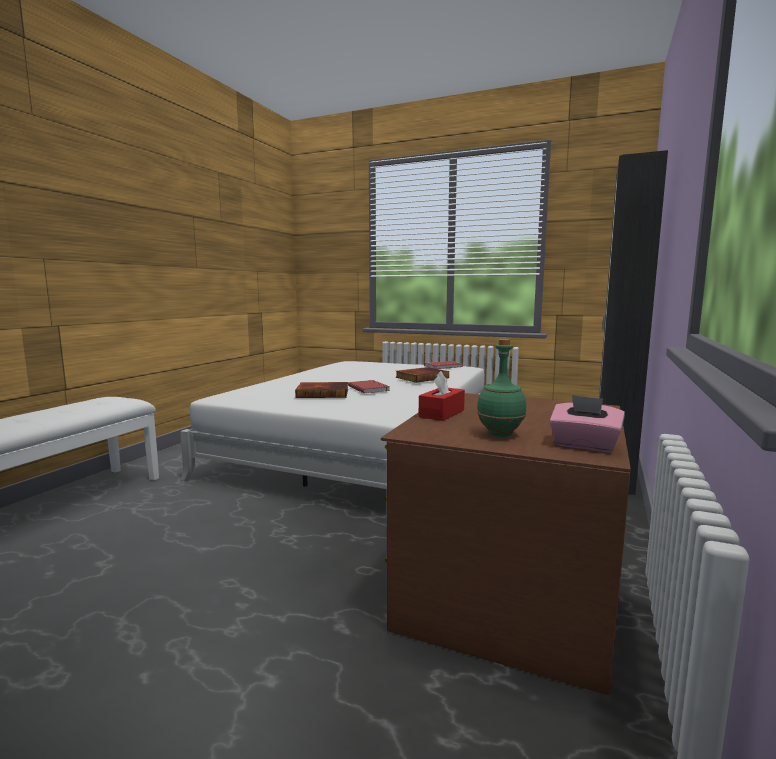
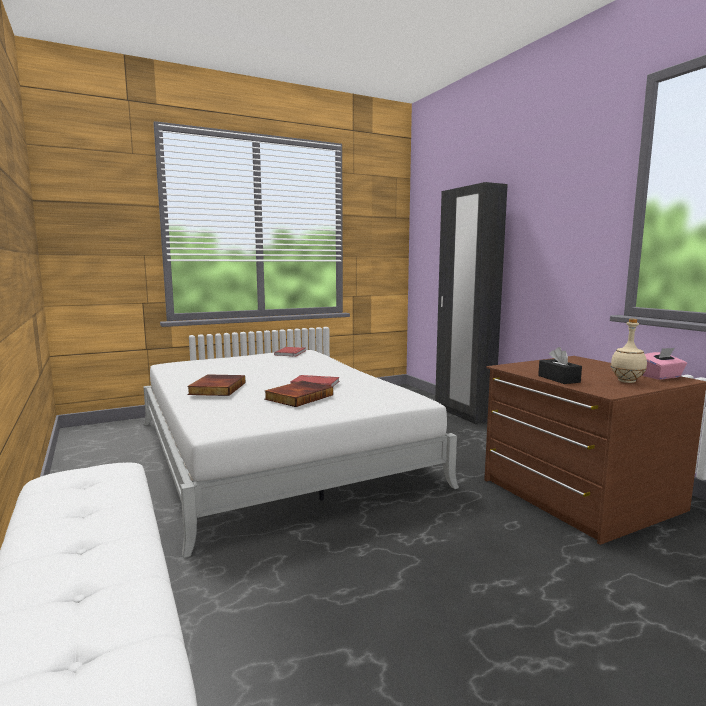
camera: 50 degrees left, 0 degrees up
(421, 377) = (314, 365): book -> book (216, 388)
(441, 413) = (558, 379): red tissue box -> black tissue box
(499, 434) = (626, 381): green bottle -> beige bottle

